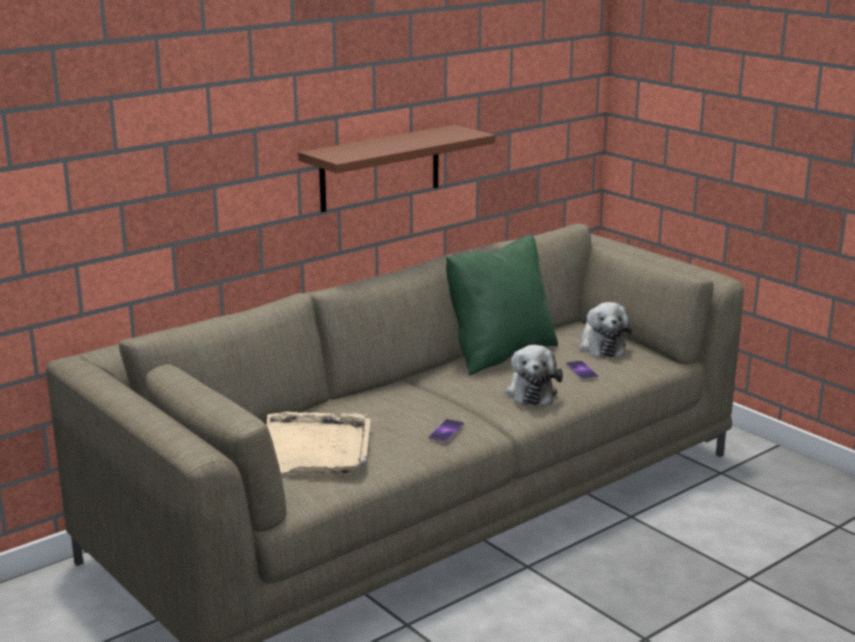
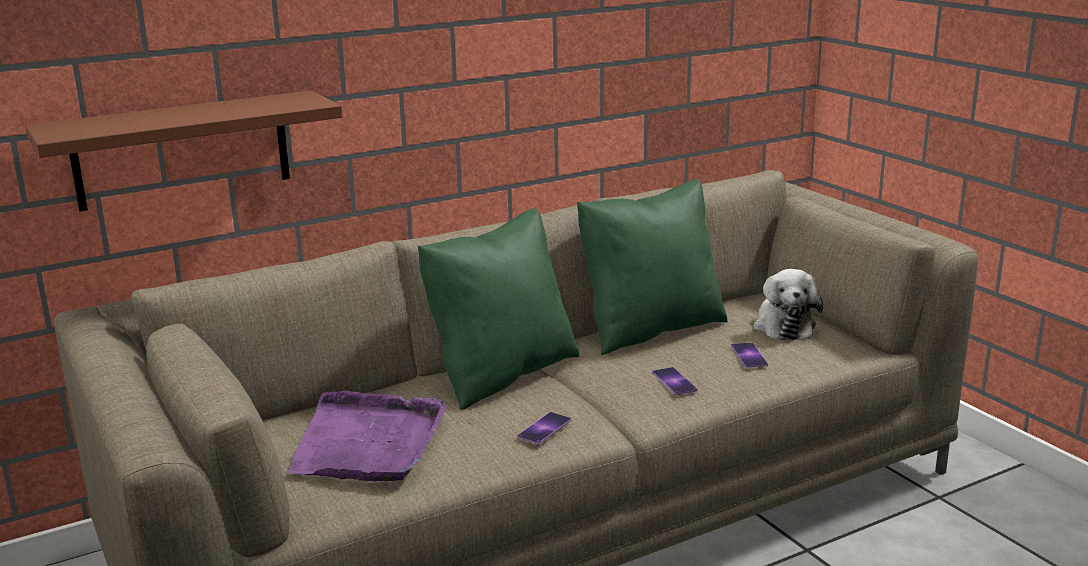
camera: 10 degrees right, 0 degrees up
(317, 448) = (368, 442): beige tray -> purple tray
(380, 168) = (512, 92): brown shelf -> brown shelf (182, 150)
(396, 394) = (501, 374): none -> green pillow
(531, 392) = (674, 381): plush toy -> phone

